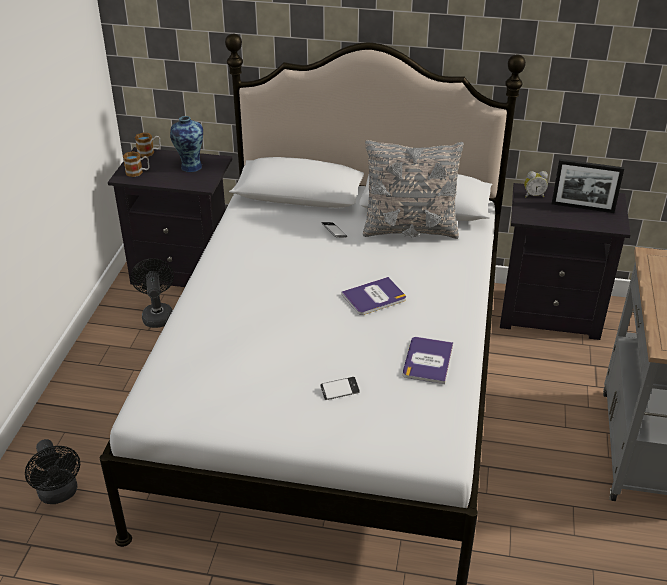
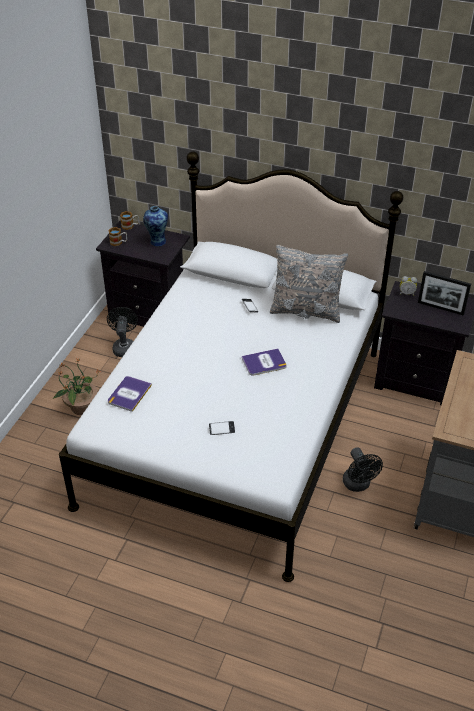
camera: 10 degrees right, 5 degrees up
(60, 494) = (37, 470): black fan -> black fan (358, 485)
(111, 399) = (81, 407): none -> potted plant
(427, 361) = (288, 415): book -> book (129, 394)

